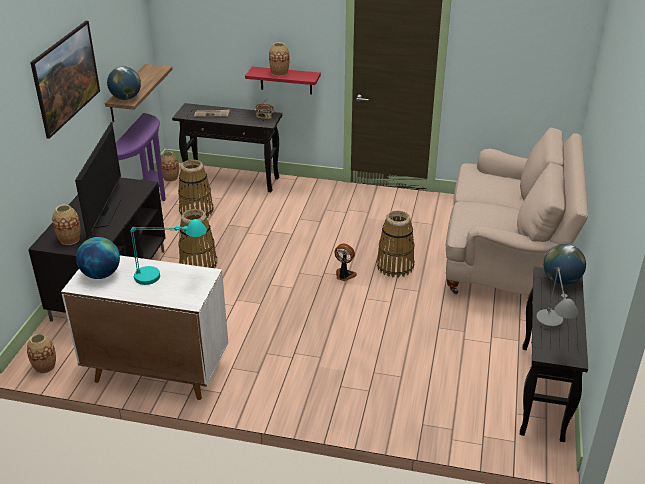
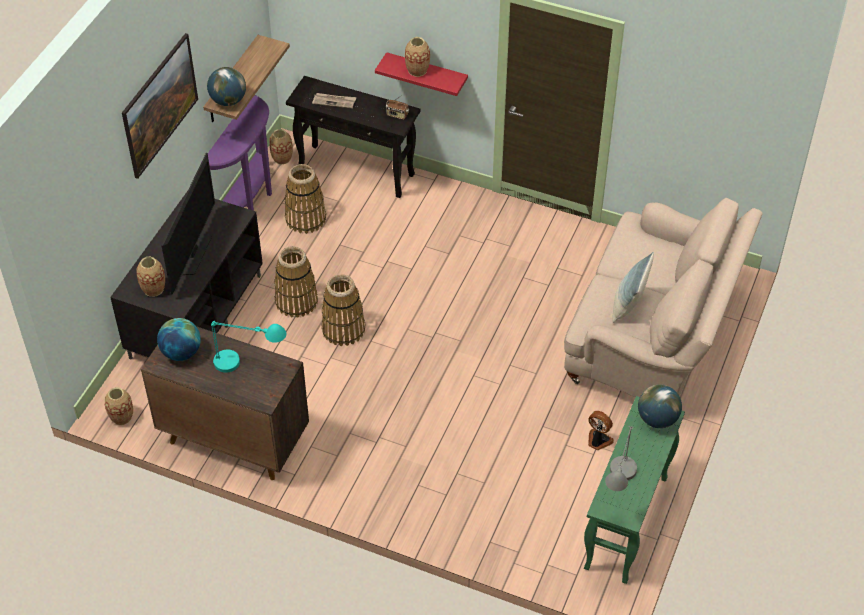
camera: 10 degrees right, 15 degrees up
(156, 371) = (233, 439): white cabinet -> brown cabinet
(344, 275) = (457, 339): fan -> fan (598, 441)
(395, 266) = (519, 334): basket -> basket (343, 329)
(492, 215) = (628, 304): none -> pillow
(542, 392) = (626, 524): black console table -> green console table

